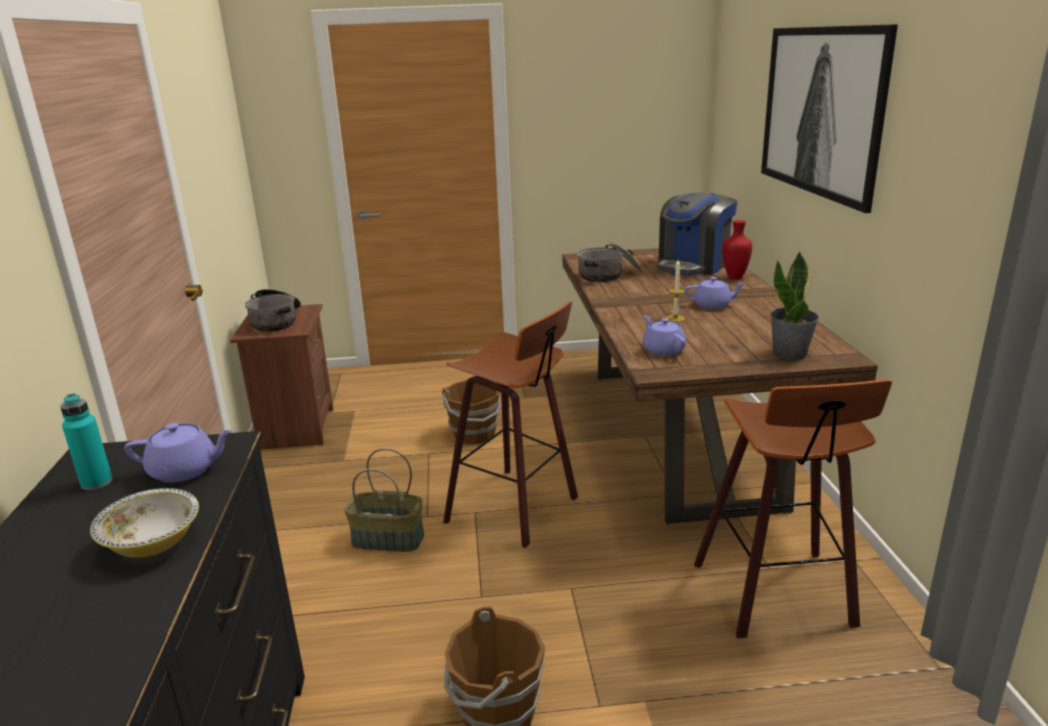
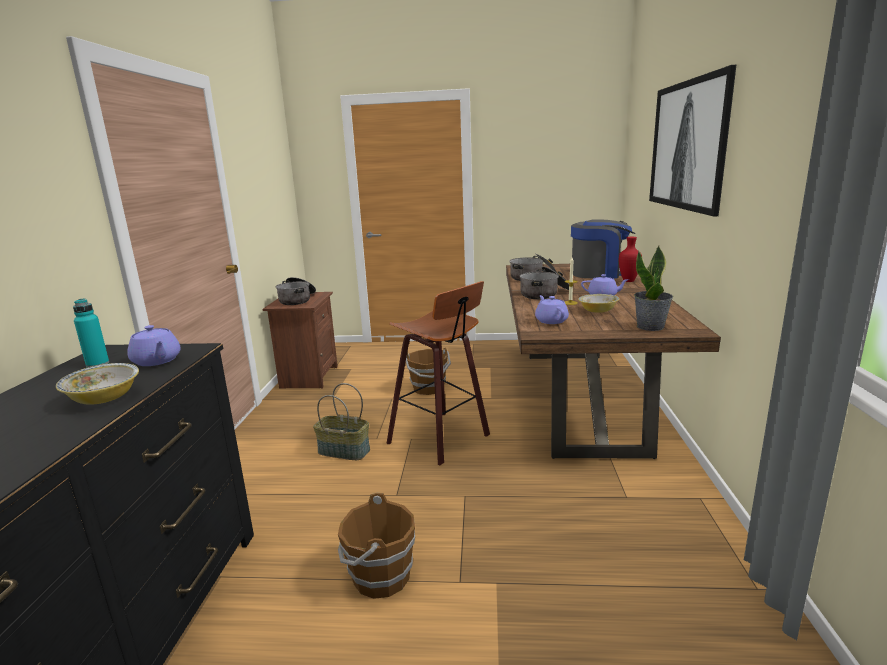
camera: 10 degrees right, 5 degrees down
(185, 470) = (157, 361): purple teapot -> purple teapot turned 45 degrees clockwise
(636, 304) = (545, 294): none -> cooking pot
(693, 265) = (599, 273): coffee machine -> coffee machine turned 135 degrees counterclockwise
(715, 331) = (597, 311): none -> bowl
(779, 596) = (628, 518): stool -> none

